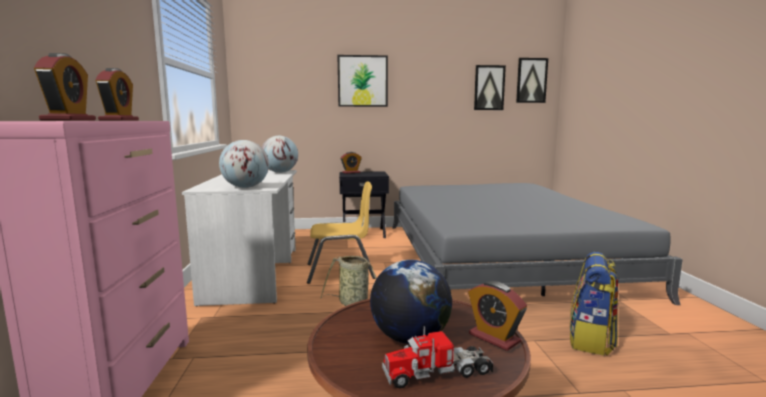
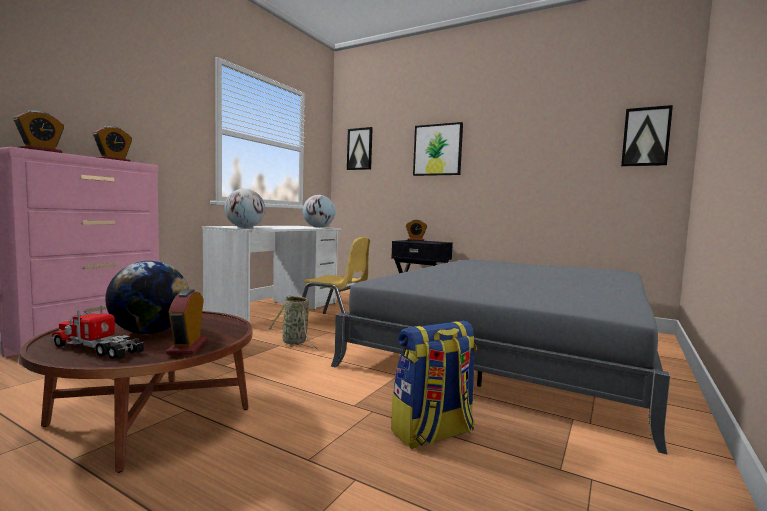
camera: 35 degrees right, 5 degrees down
(489, 88) = (582, 149): picture -> picture (360, 149)

